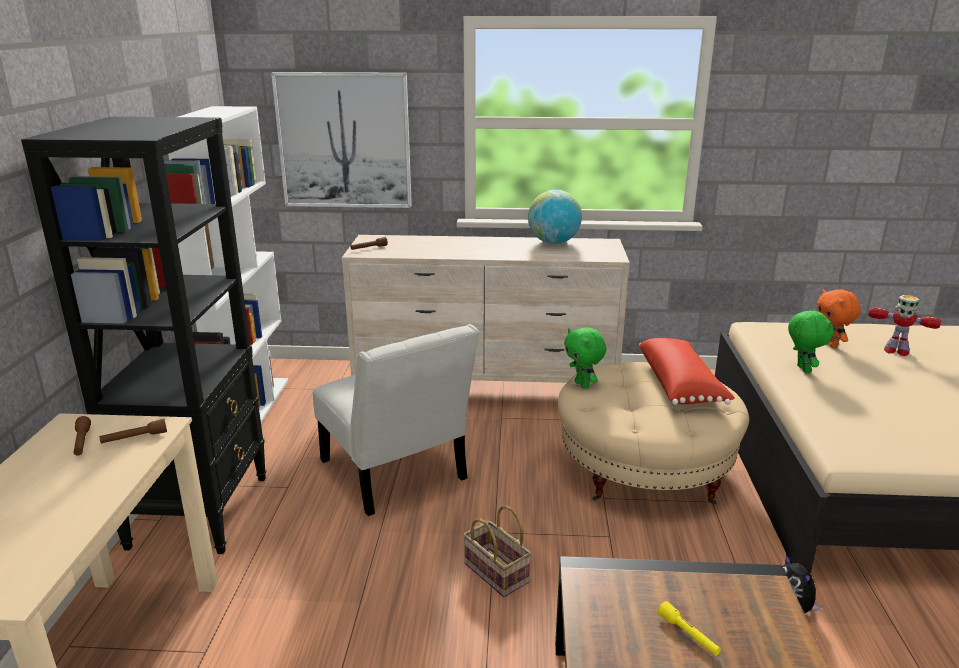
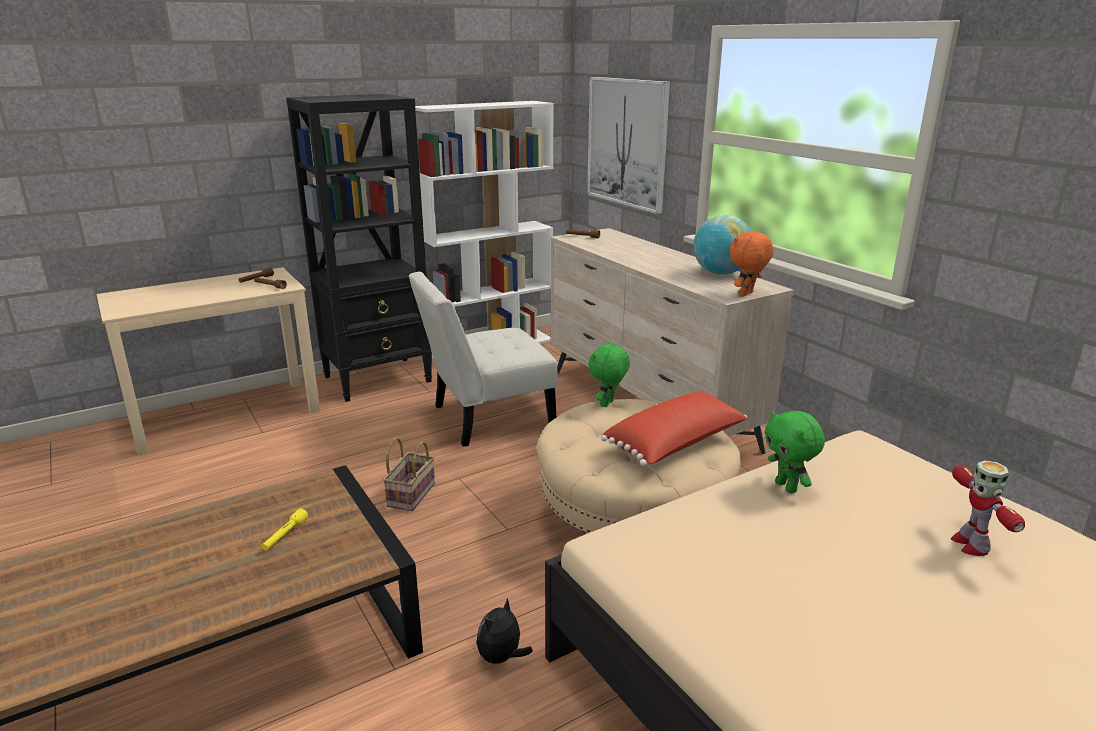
camera: 55 degrees right, 0 degrees up
(396, 474) = (486, 418): white chair -> white chair turned 45 degrees clockwise
(802, 369) = (787, 487): green plush toy -> green plush toy turned 105 degrees clockwise
(831, 345) = (897, 494): orange plush toy -> orange plush toy (746, 294)

